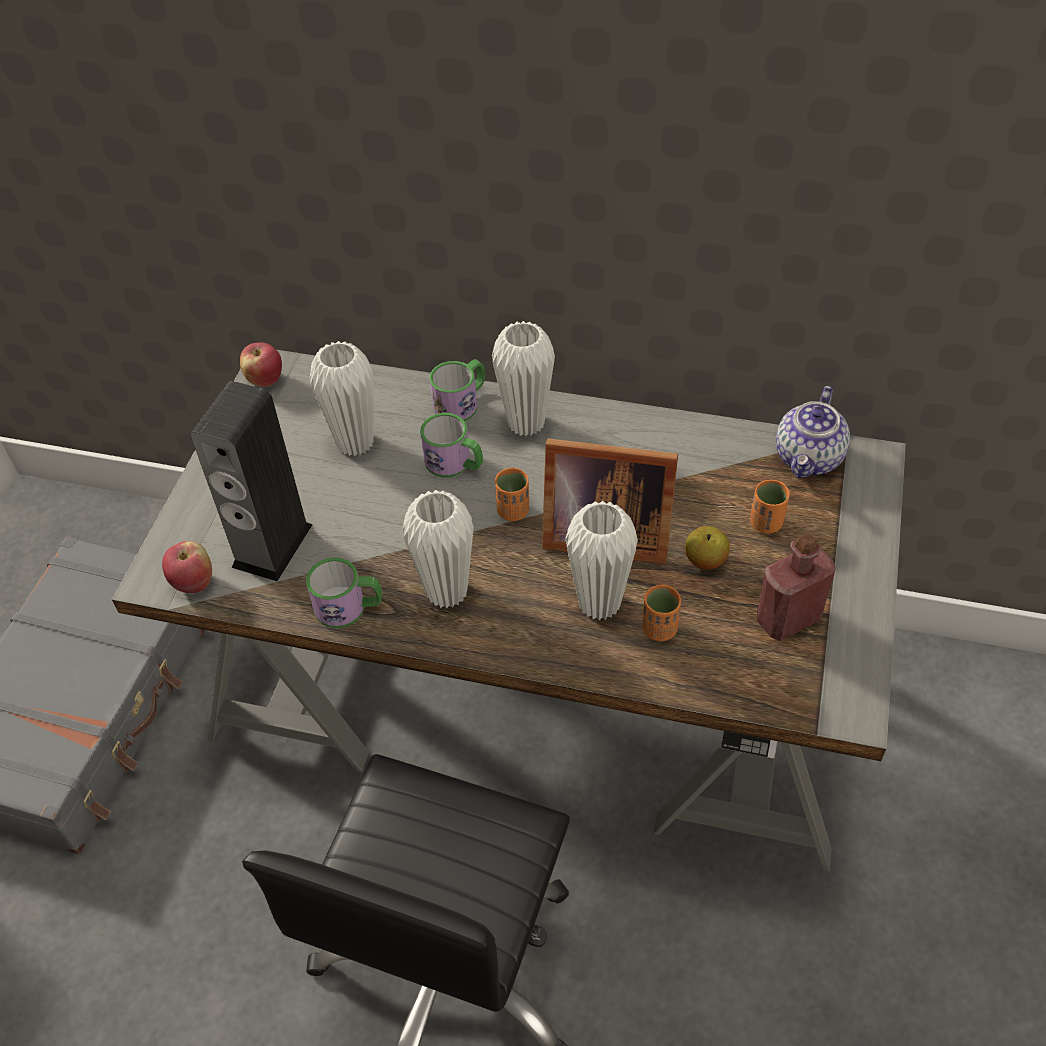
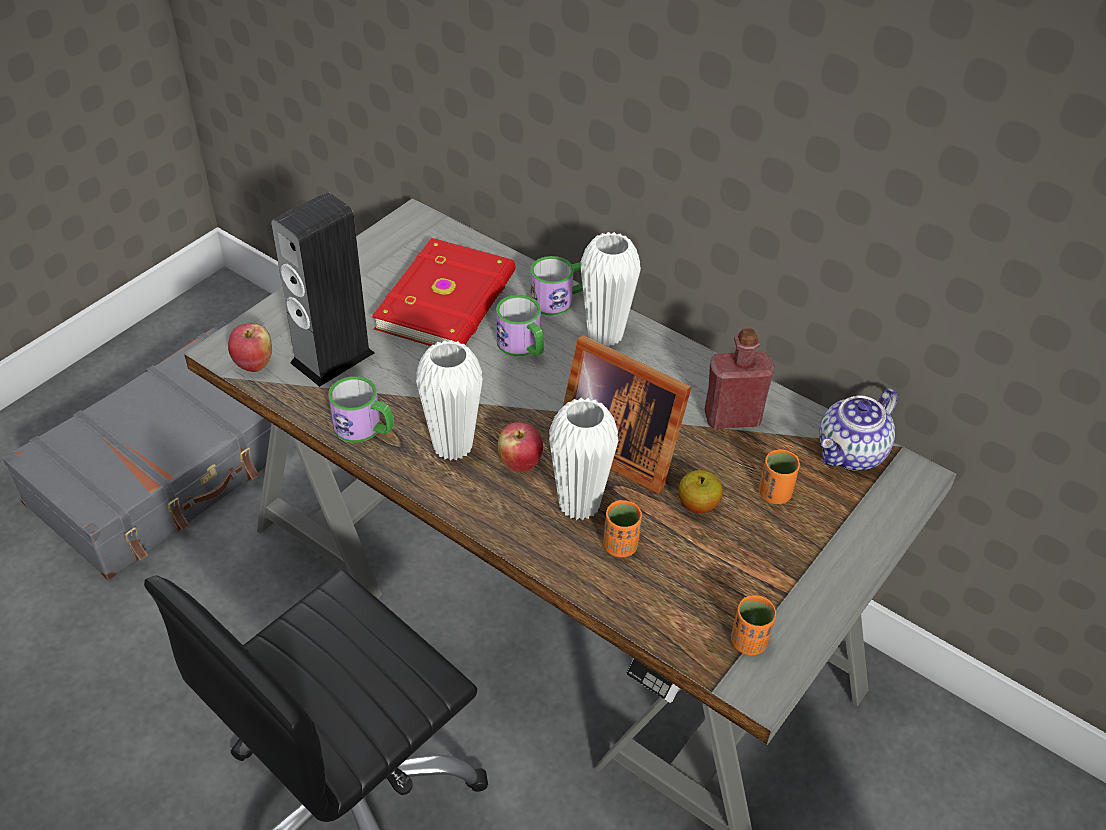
camera: 20 degrees right, 5 degrees down
(265, 380) = (405, 227): apple -> apple (519, 463)
(355, 443) = (449, 301): white vase -> red book
(513, 511) = (550, 402): orange cup -> orange cup (749, 642)
(788, 619) = (745, 583): red bottle -> red bottle (732, 418)

